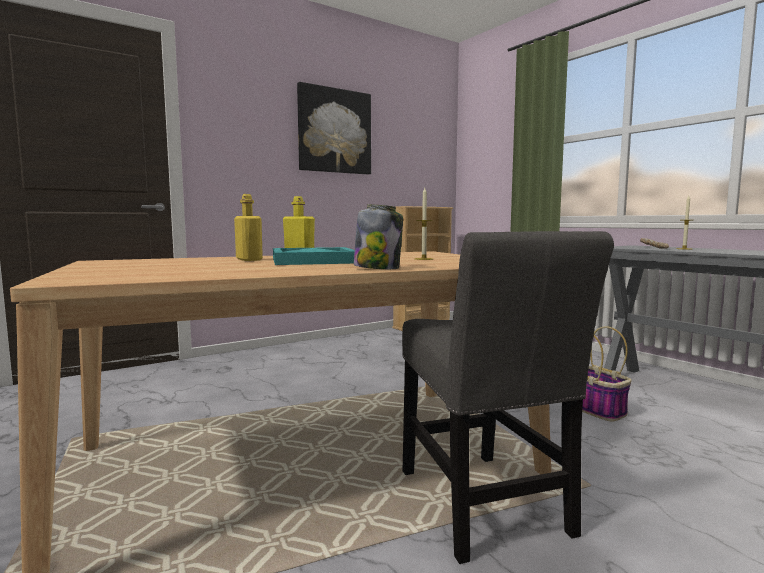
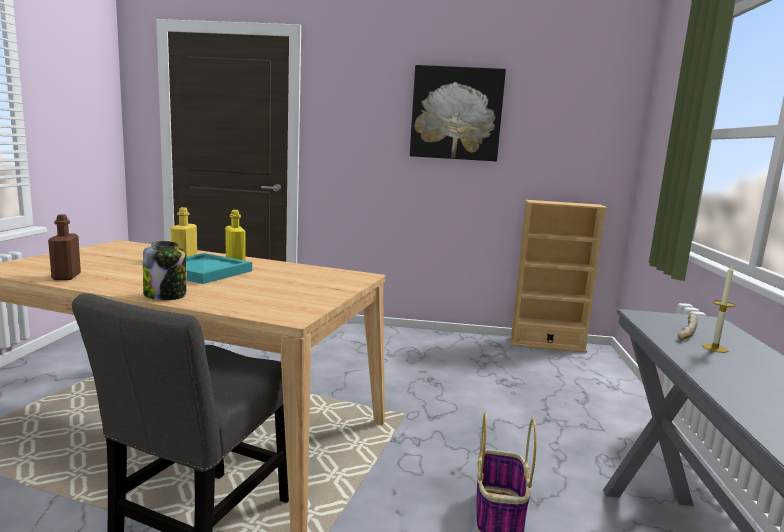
camera: 40 degrees right, 5 degrees up
(208, 274) = (66, 277): none -> brown bottle
(424, 259) = (279, 289): candle -> none

